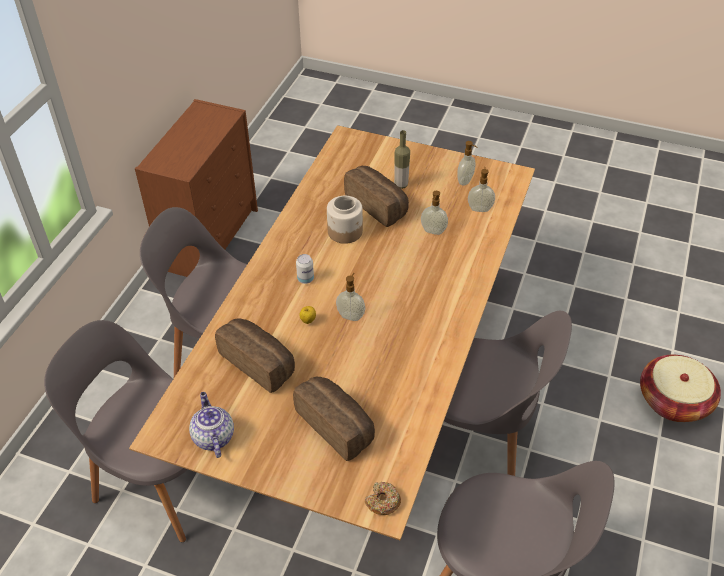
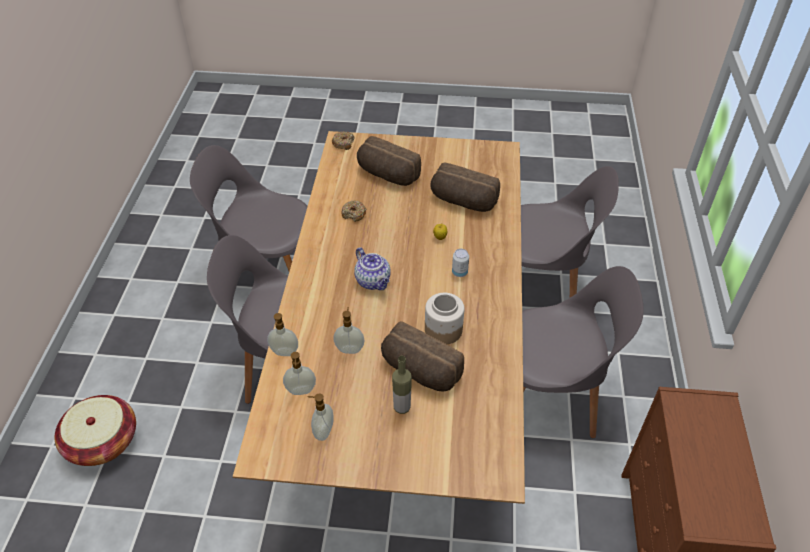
camera: 165 degrees right, 0 degrees up
(213, 437) = (469, 155): teapot -> teapot (373, 281)
(351, 316) = (405, 248): soap dispenser -> soap dispenser (284, 353)
(396, 371) = (354, 214): none -> donut

